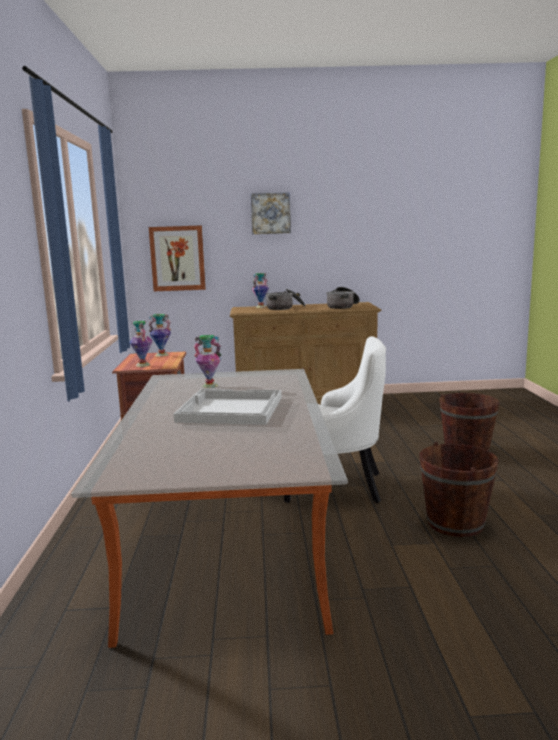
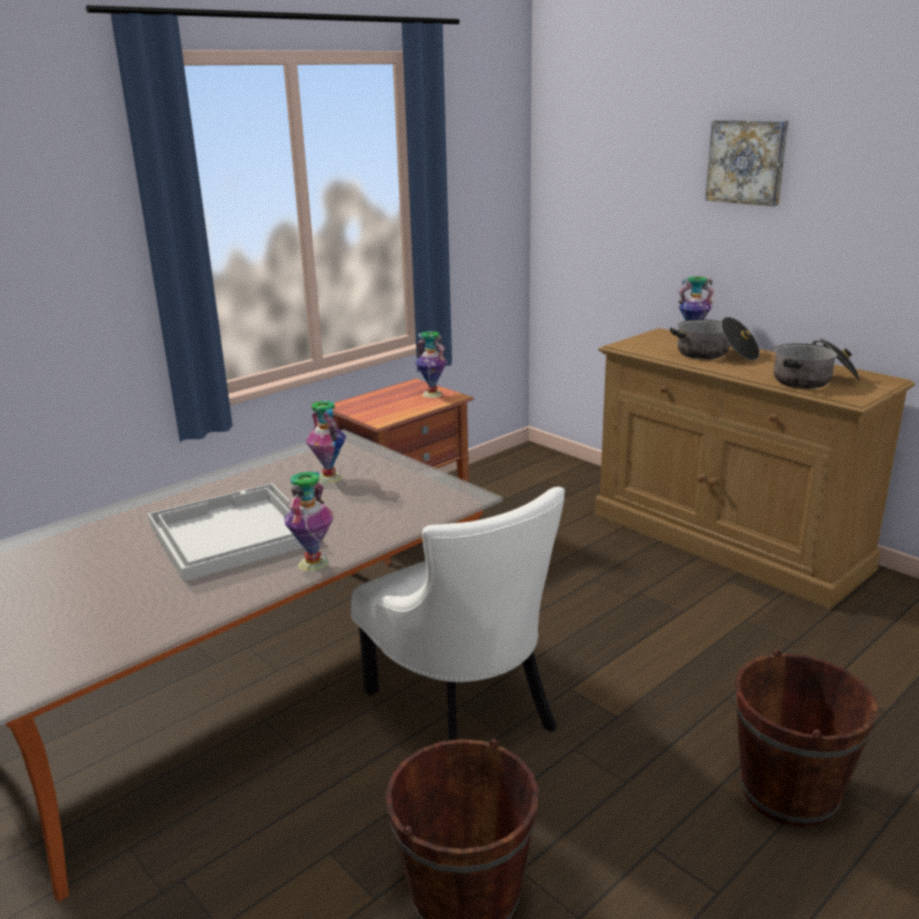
camera: 50 degrees right, 10 degrees up
(142, 365) = (368, 407): vase -> vase (313, 563)
(177, 258) = (594, 227): picture -> none

